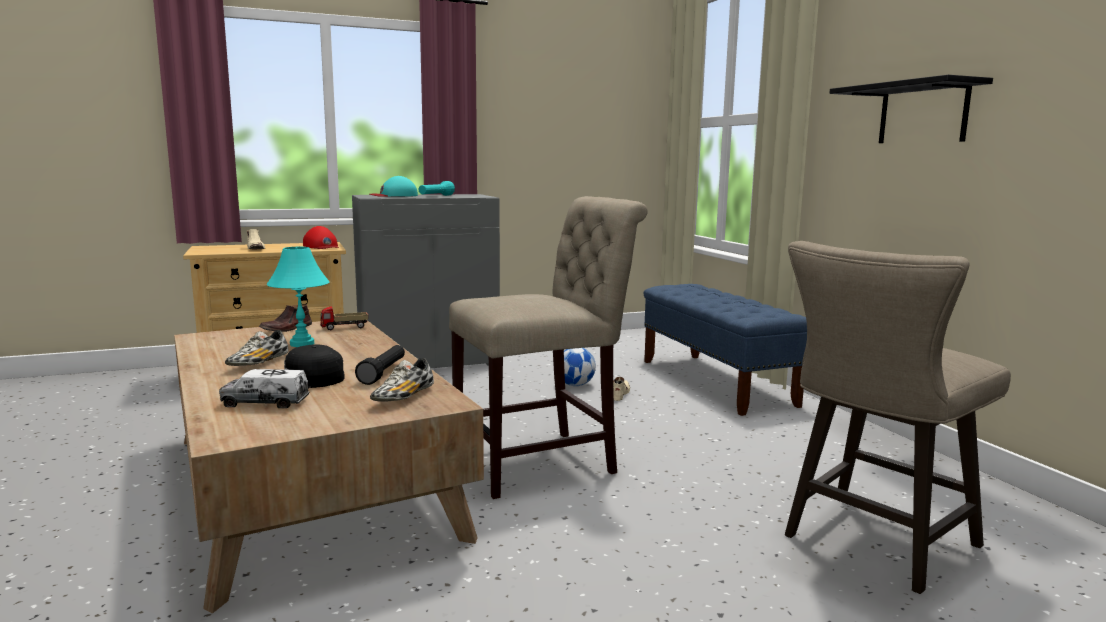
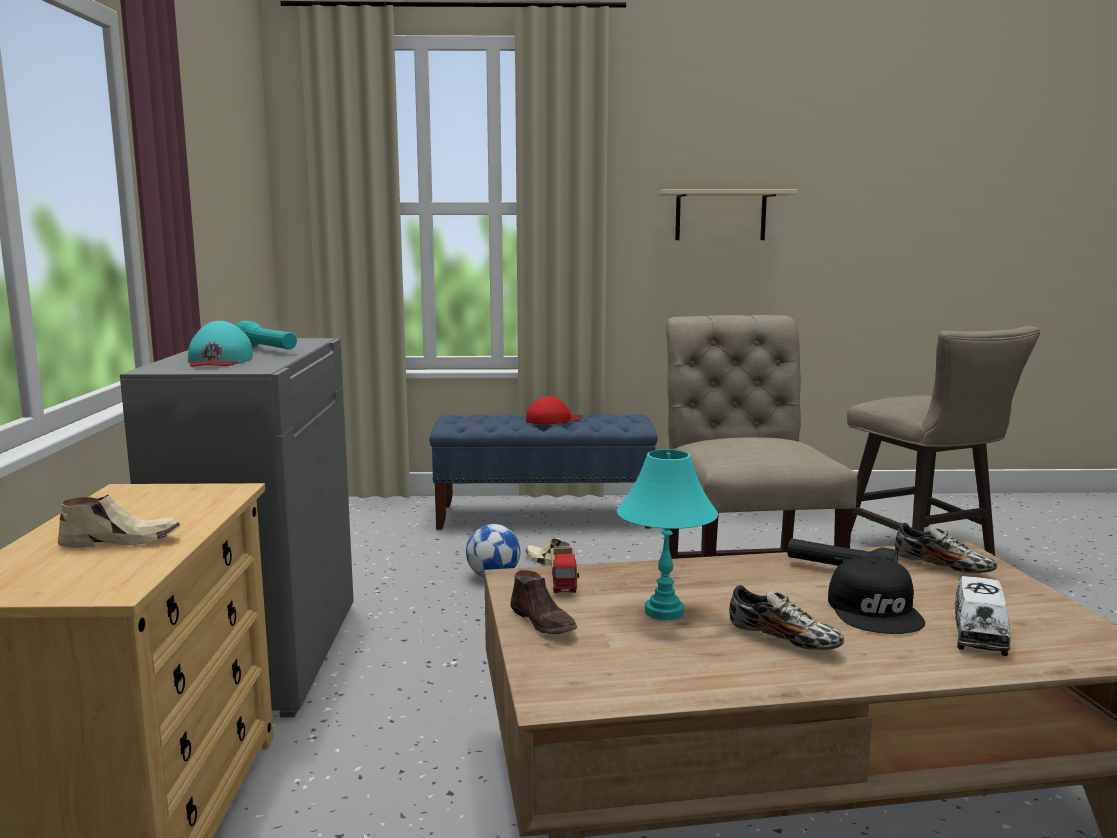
camera: 70 degrees left, 0 degrees up
(322, 246) = (182, 495): red cap -> red cap (553, 420)
(922, 113) = (720, 215): black shelf -> beige shelf

